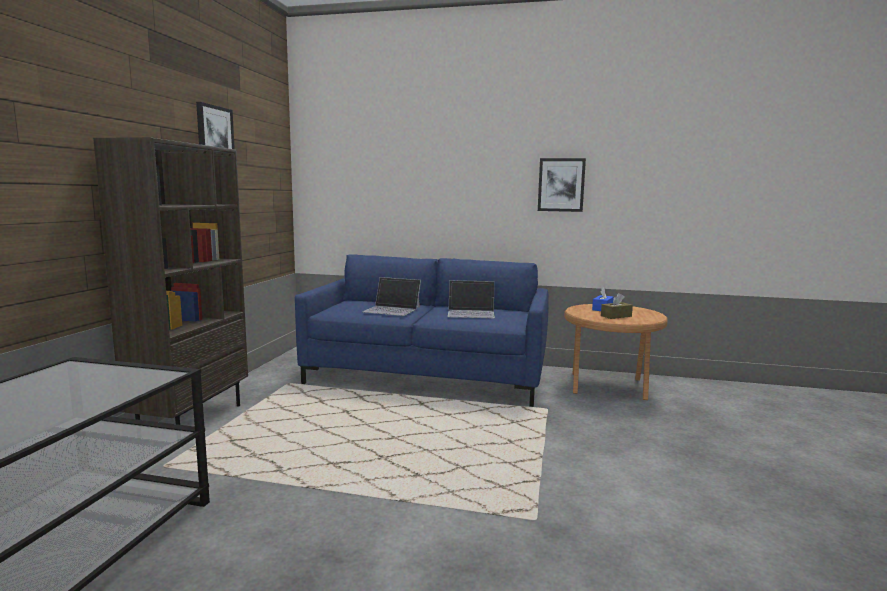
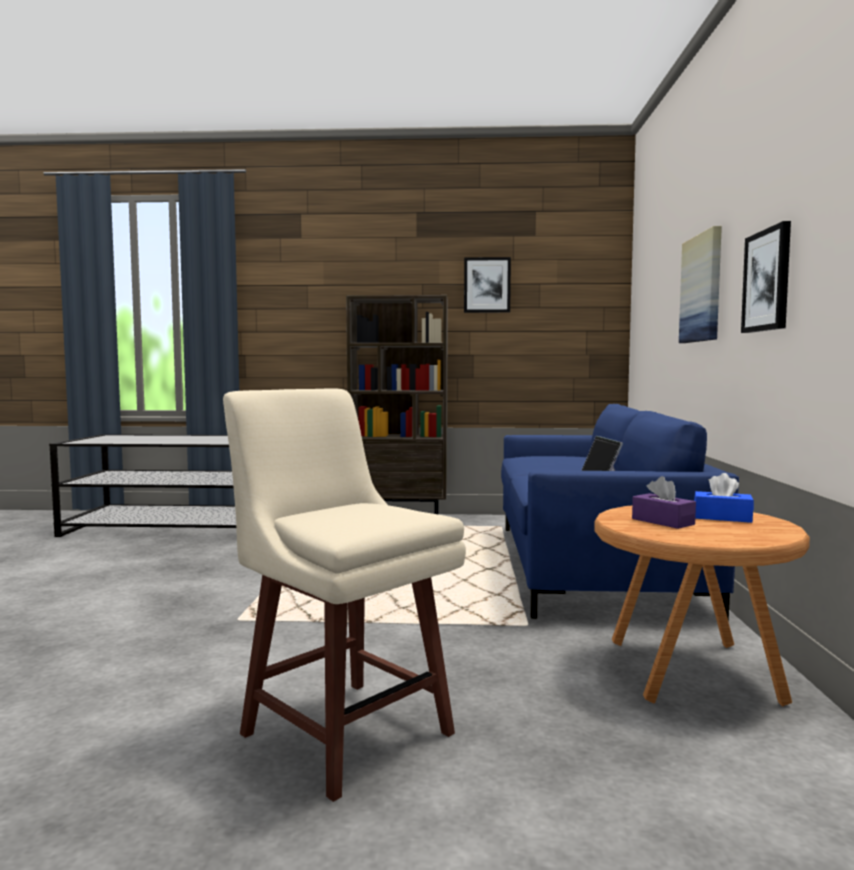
camera: 80 degrees right, 5 degrees down
(392, 309) = (551, 464): laptop -> none
(466, 176) = (702, 288): none -> picture
(616, 316) = (662, 521): brown tissue box -> purple tissue box
(720, 475) = (344, 731): none -> beige stool

